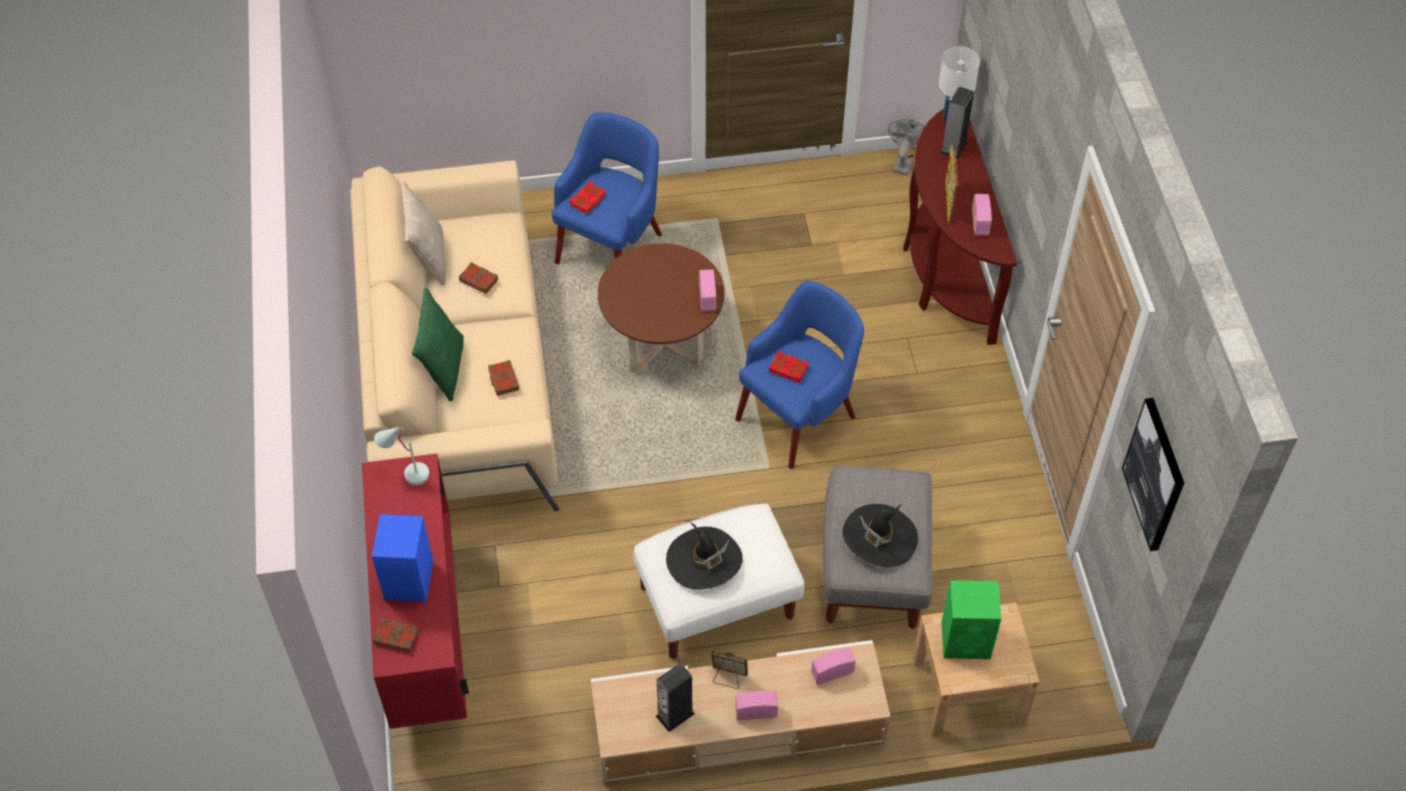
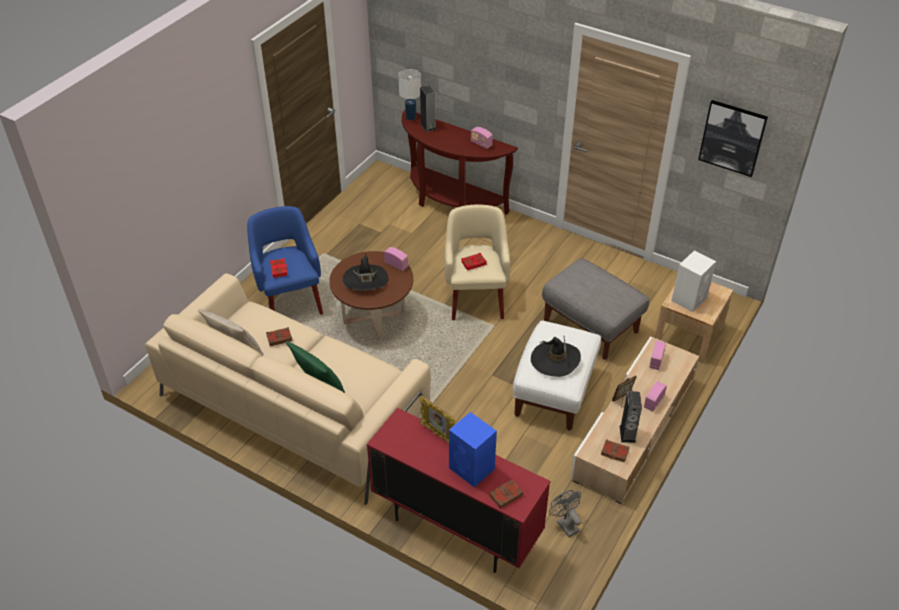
camera: 50 degrees left, 10 degrees down
(405, 472) = (395, 428): white table lamp -> none
(503, 380) = (358, 367): brown book -> brown book (614, 453)
(797, 417) = (475, 298): blue armchair -> beige armchair
(879, 537) = (604, 292): black hat -> black hat (365, 280)
(904, 162) = (372, 176): grey fan -> grey fan (565, 524)
(948, 202) = (457, 145): picture frame -> picture frame (438, 434)
(967, 640) = (689, 298): green speaker -> white speaker

